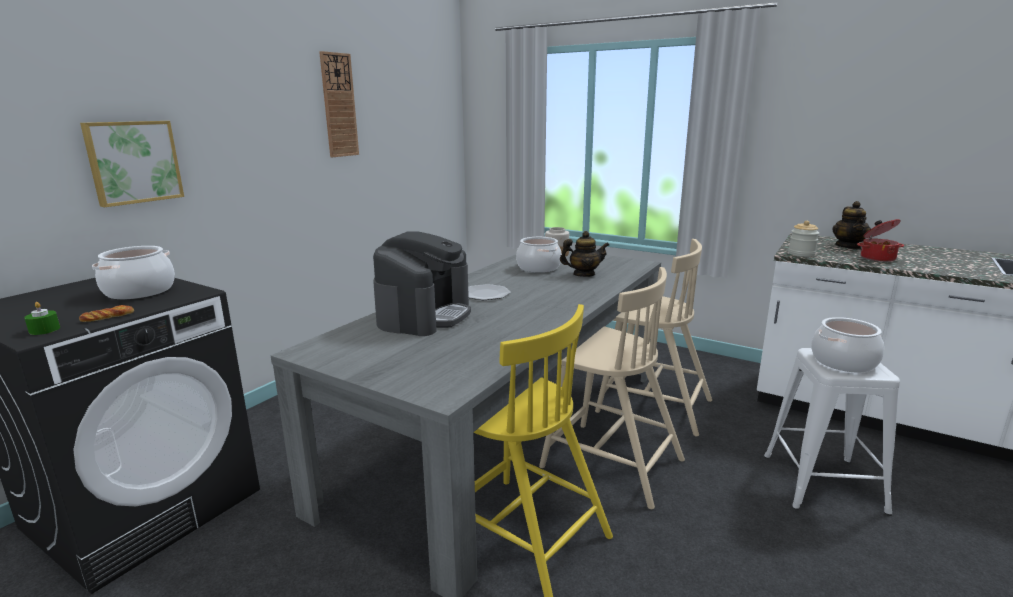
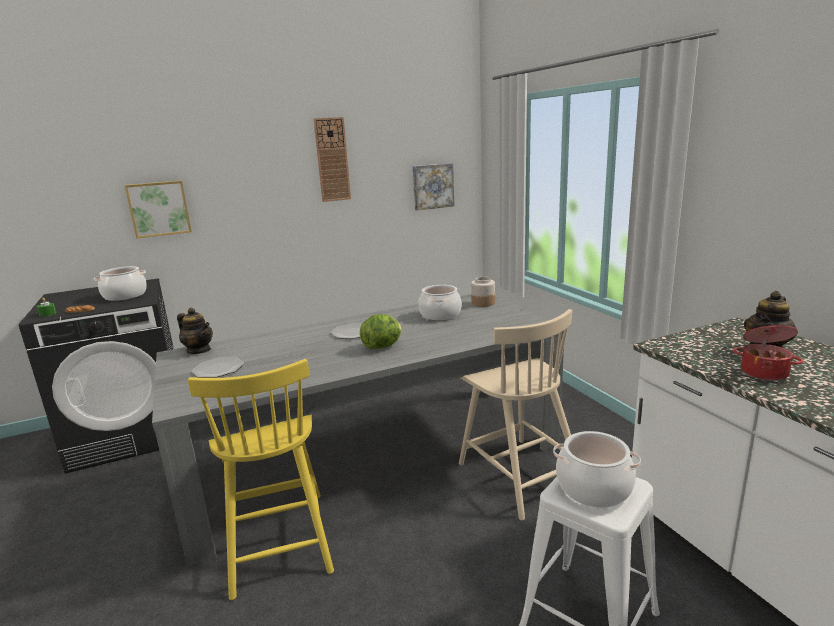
camera: 35 degrees right, 0 degrees up
(406, 352) = (218, 369): none -> plate
(425, 315) = (281, 342): coffee machine -> none
(427, 143) = (432, 186): none -> picture
(544, 299) = (383, 346): none -> lettuce
(583, 274) = (463, 328): teapot -> teapot (199, 350)
(609, 462) = (412, 512): beige chair -> none
(801, 254) = (671, 348): jar -> none

